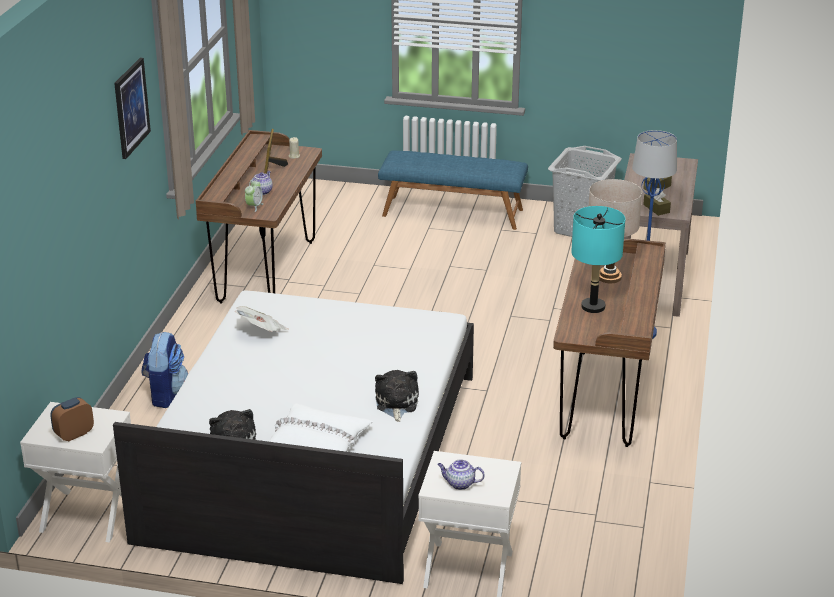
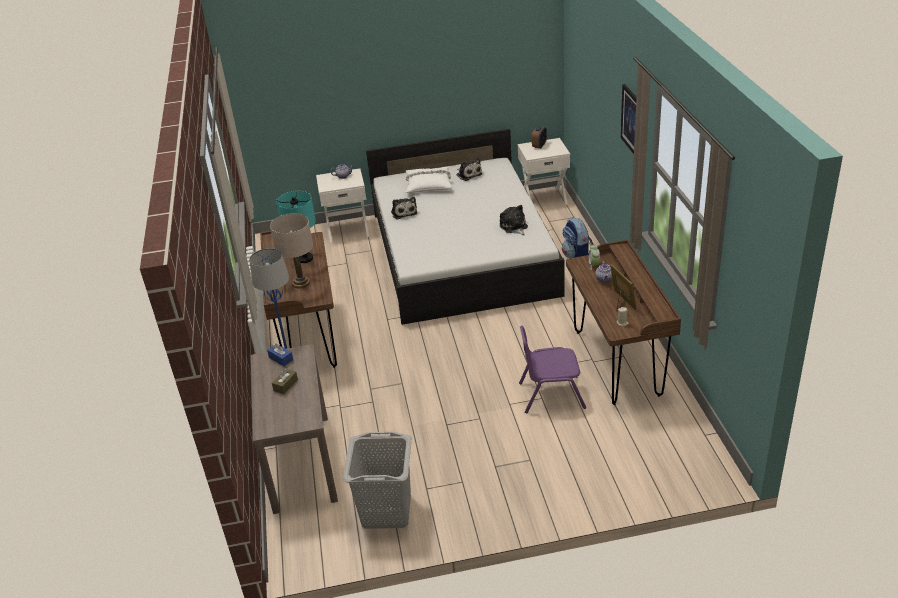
camera: 160 degrees right, 5 degrees up
(262, 331) = (514, 227): newspaper -> plush toy
(362, 265) = (551, 395): none -> purple chair
(453, 212) = (522, 491): blue bench -> none
(656, 208) = (281, 359): brown tissue box -> blue tissue box

